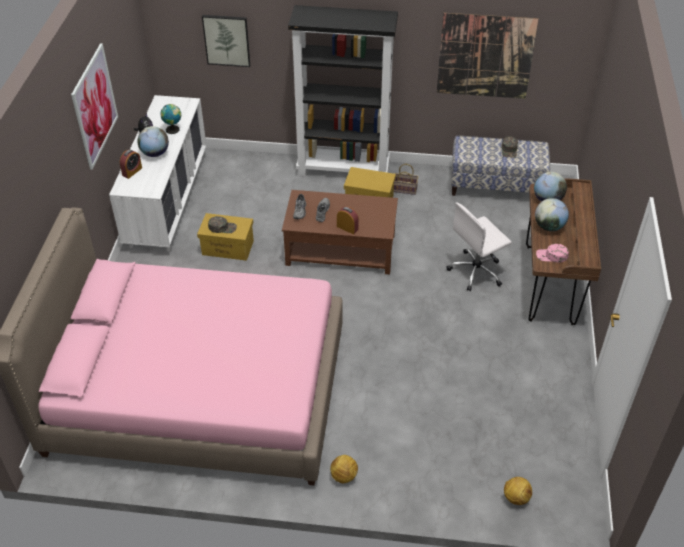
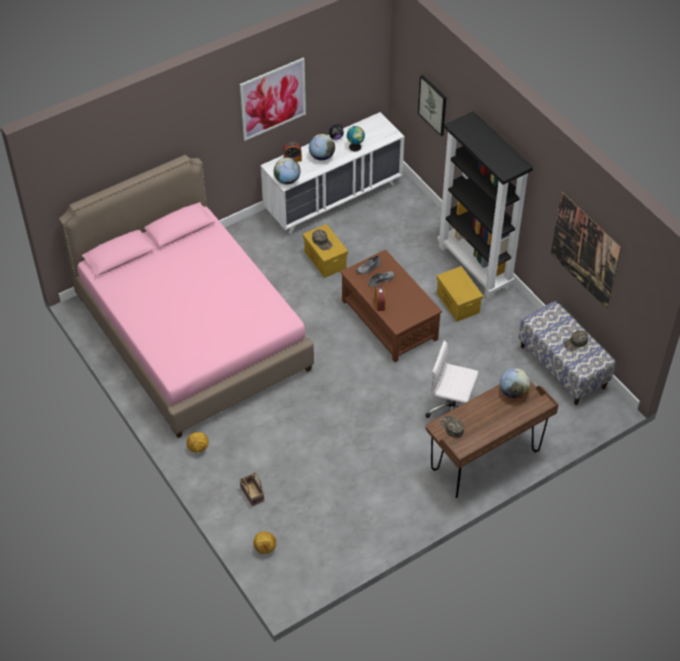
camera: 50 degrees right, 5 degrees up
(405, 189) = (495, 315): basket -> basket (253, 494)
(549, 227) = (482, 409): globe -> globe (287, 180)
(551, 256) = (451, 427): pink cap -> green cap

